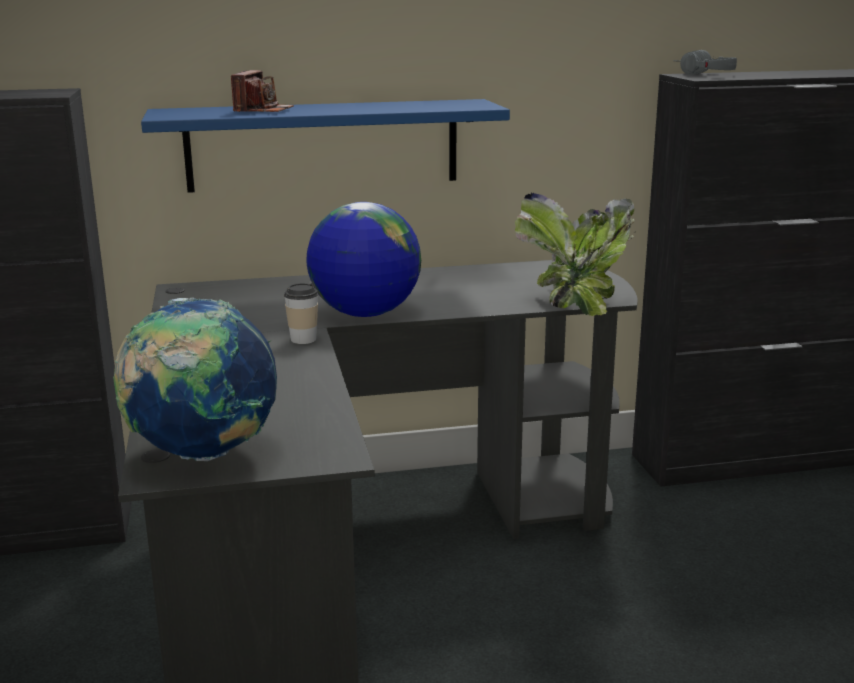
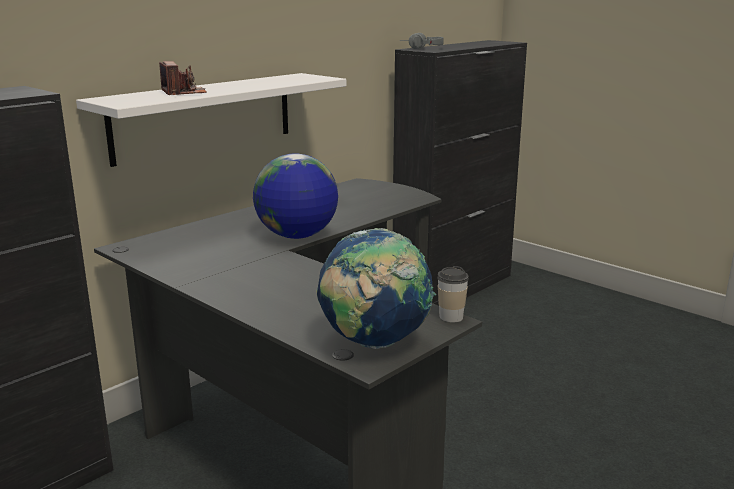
camera: 35 degrees left, 0 degrees up
(303, 339) = (289, 260): cup -> cup (451, 317)
(323, 145) = (204, 116): blue shelf -> white shelf
(578, 305) = (412, 205): potted plant -> none

